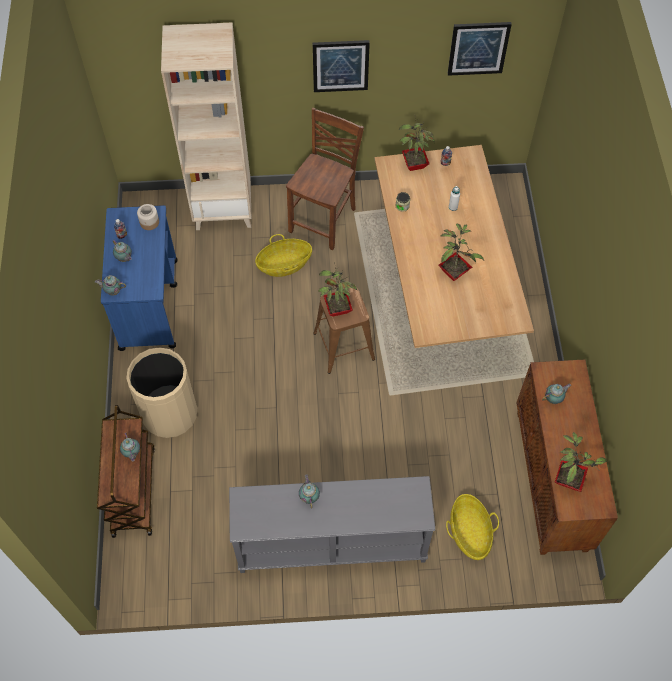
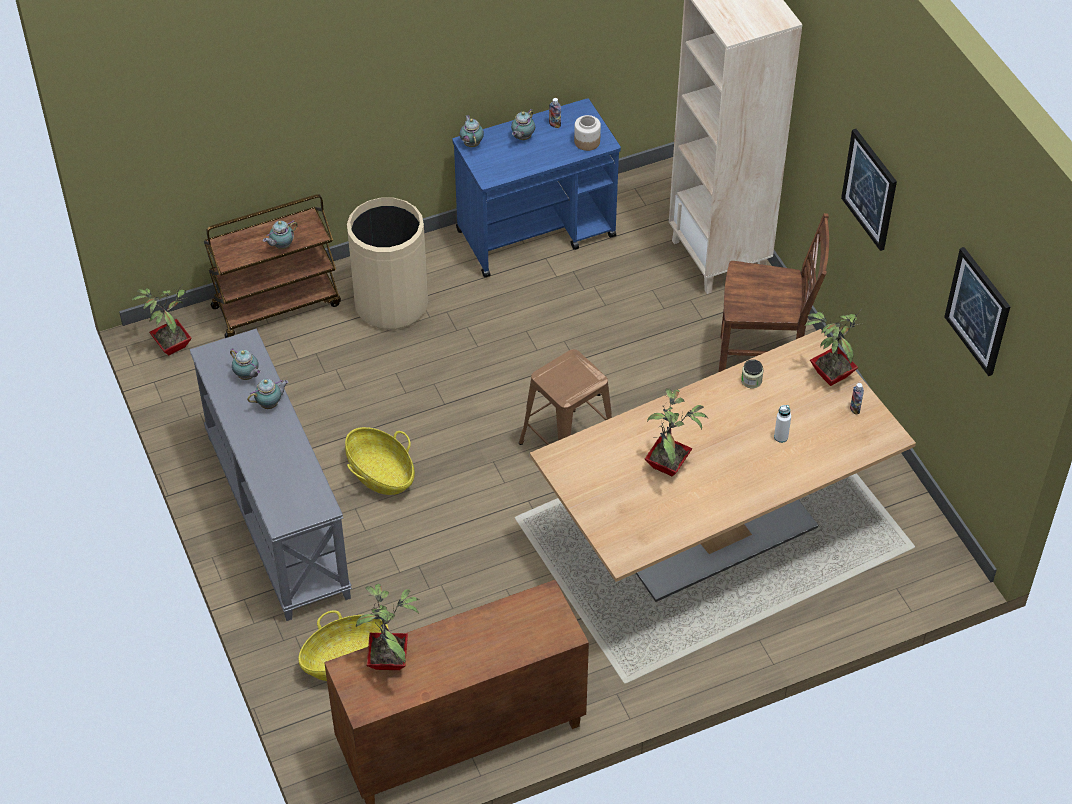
camera: 70 degrees right, 10 degrees down
(284, 265) = (665, 346): basket -> basket (381, 474)
(336, 309) = (562, 370): potted plant -> potted plant (171, 345)
(554, 399) = (507, 618): teapot -> teapot (247, 376)

